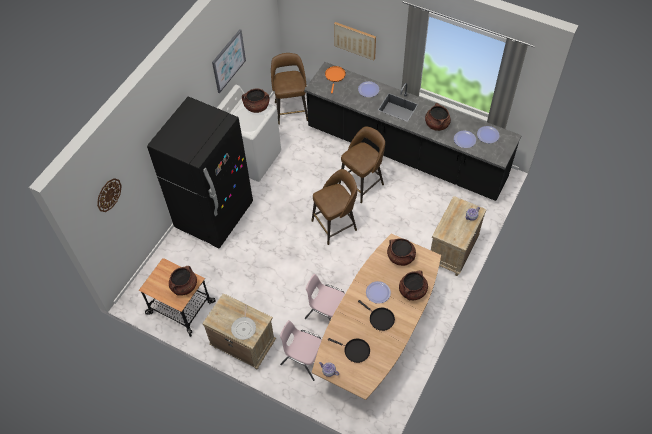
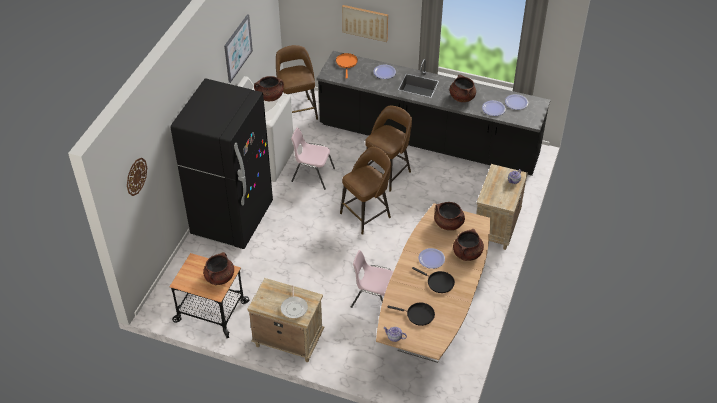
camera: 10 degrees left, 10 degrees down
(303, 358) = (356, 346): pink chair -> pink chair (312, 175)

